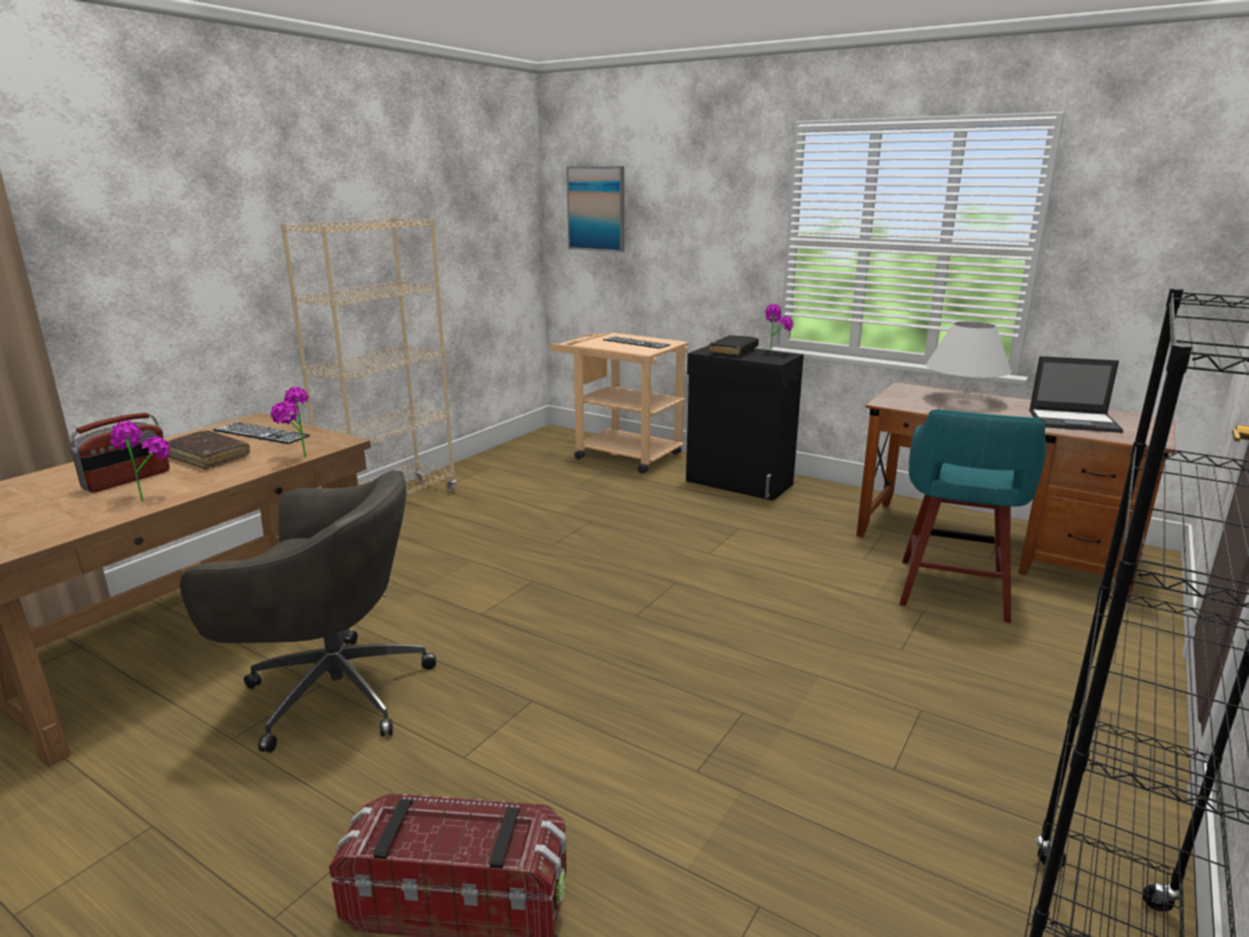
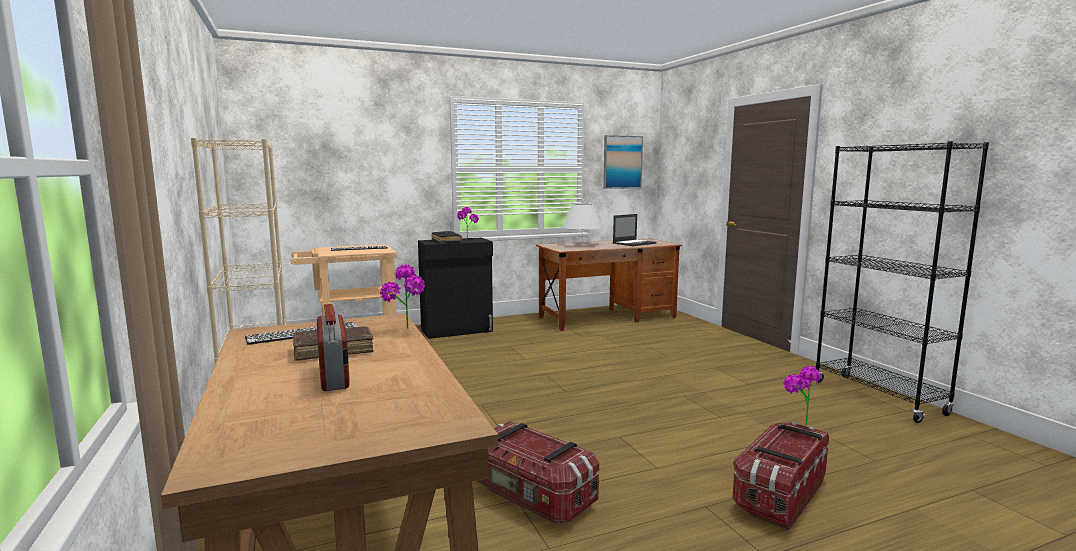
camera: 55 degrees left, 10 degrees down
(148, 497) = (405, 372): potted plant -> potted plant (797, 424)
(332, 692) = (532, 496): grey office chair -> storage box
(596, 209) = (289, 150): picture -> picture (622, 162)
(952, 592) = (634, 334): turquoise stool -> none

